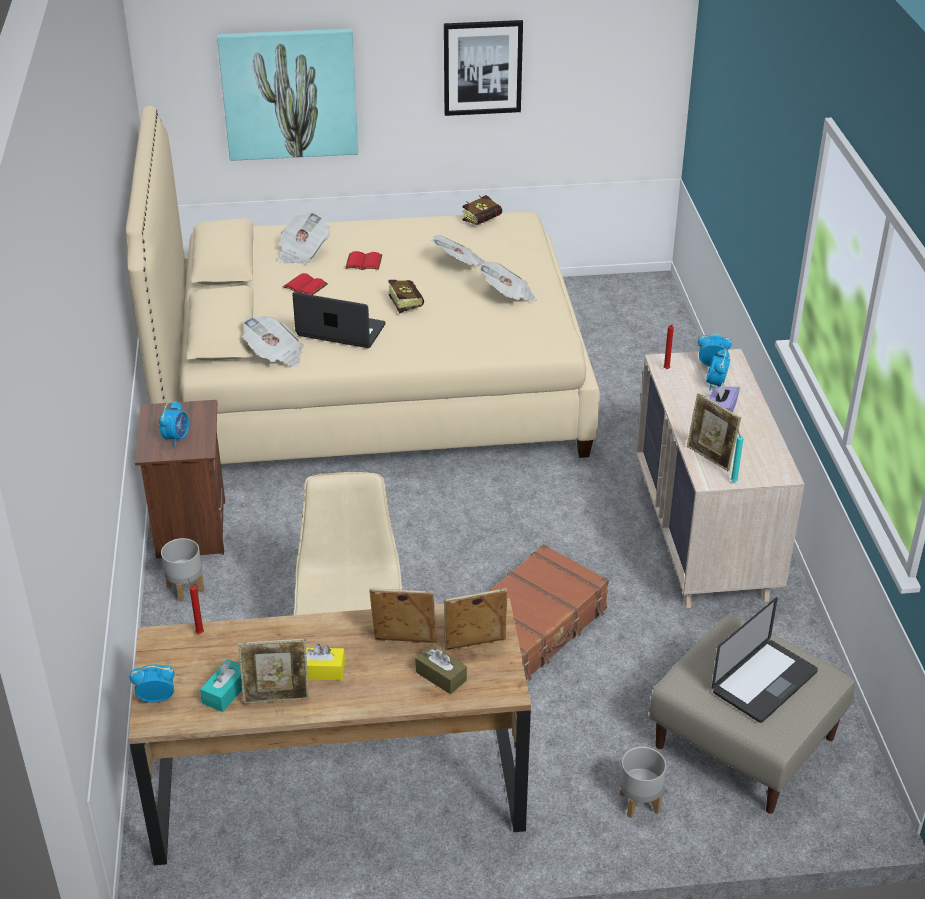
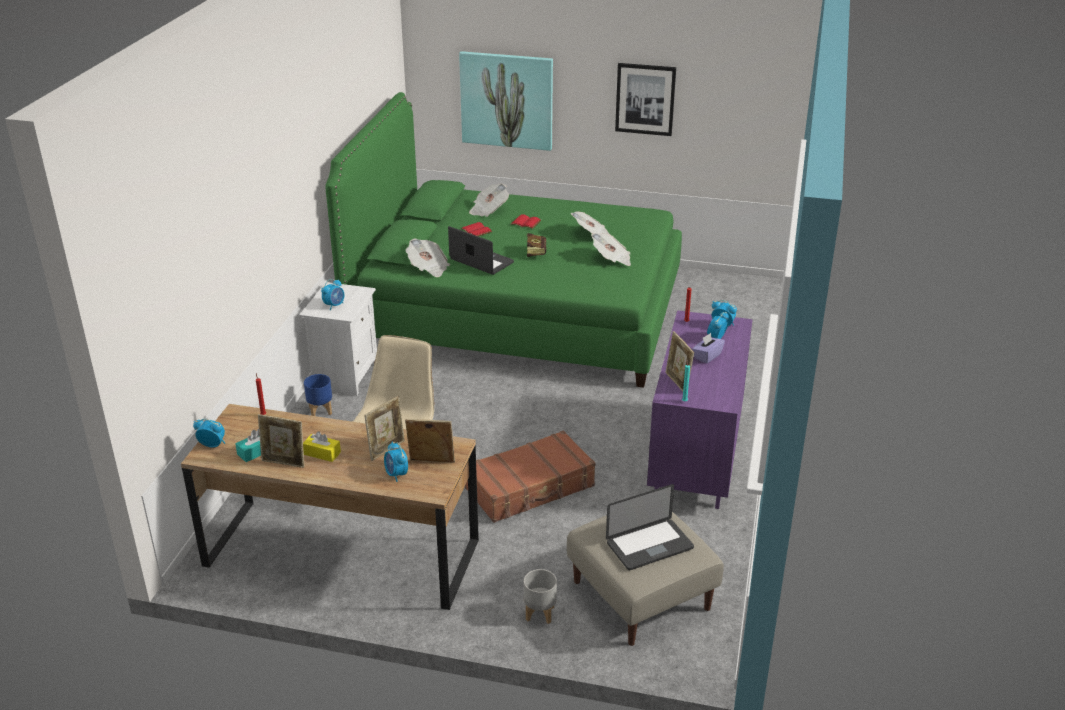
camera: 20 degrees right, 5 degrees down
(185, 588) = (320, 410): grey planter -> blue planter
(189, 529) = (344, 376): brown nightstand -> white nightstand
(369, 387) = (516, 313): beige bed -> green bed
(404, 643) = (386, 449): picture frame -> picture frame turned 105 degrees clockwise
(441, 676) = (396, 474): brown tissue box -> alarm clock
(485, 220) = (628, 210): book -> none
(704, 539) = (695, 458): beige dresser -> purple dresser

